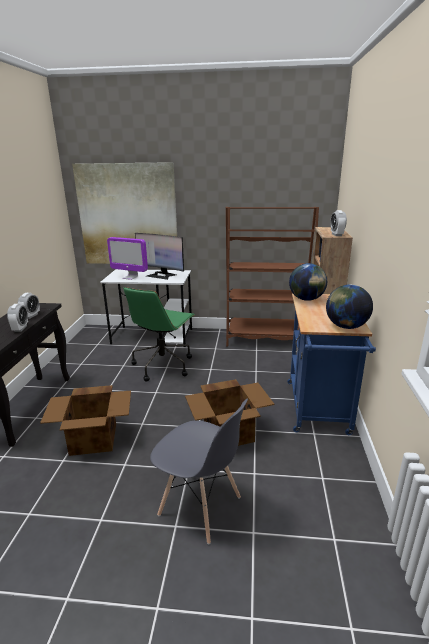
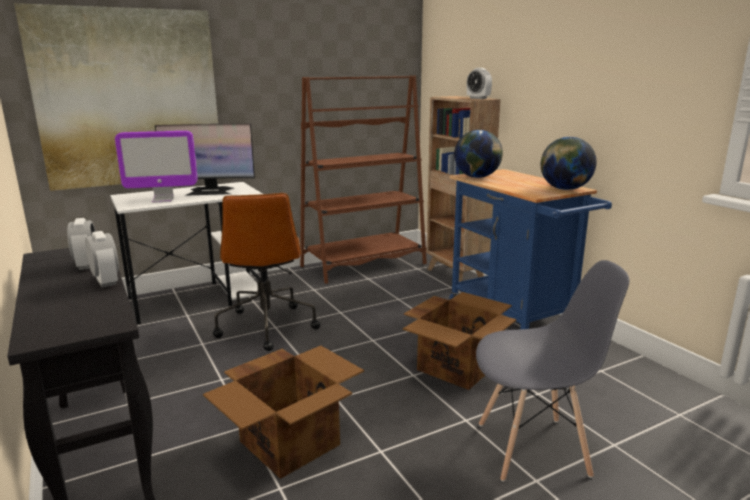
camera: 35 degrees left, 5 degrees down
(163, 365) = (266, 326): green office chair -> brown office chair

